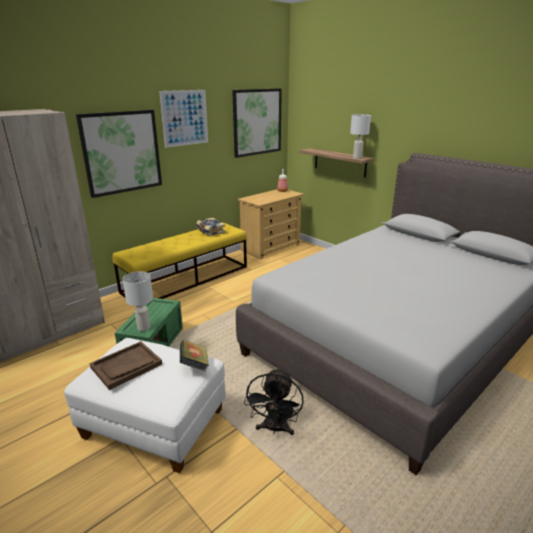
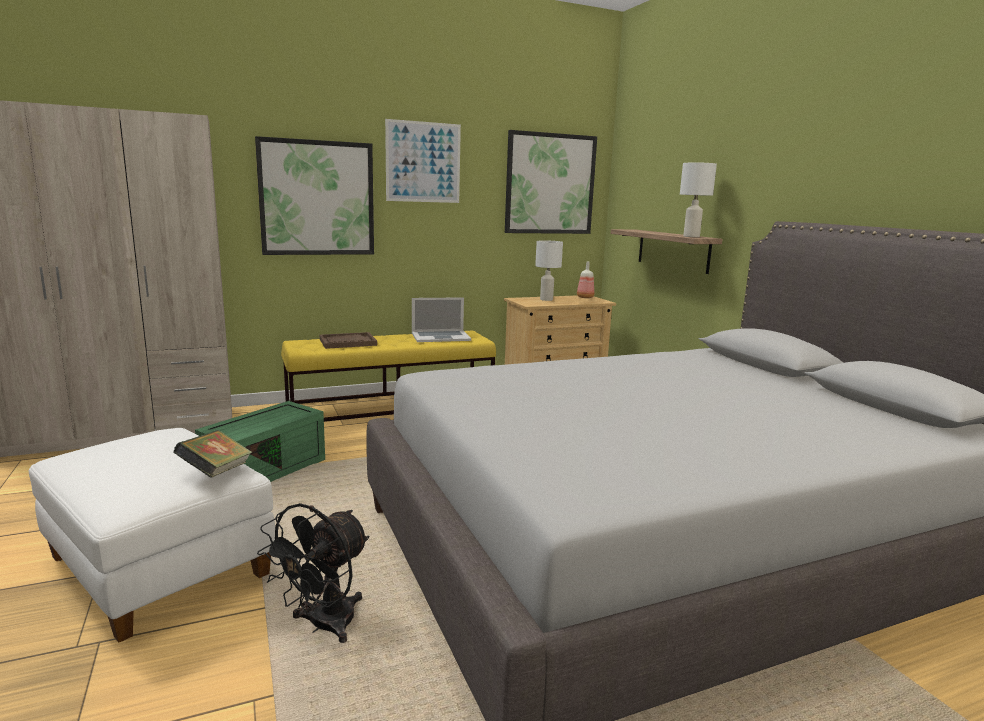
camera: 20 degrees right, 10 degrees down
(126, 366) = (125, 452): brown tray -> brown tray (347, 342)
(143, 328) = (237, 431): white table lamp -> white table lamp (546, 299)
(210, 231) = (440, 337): book -> laptop

